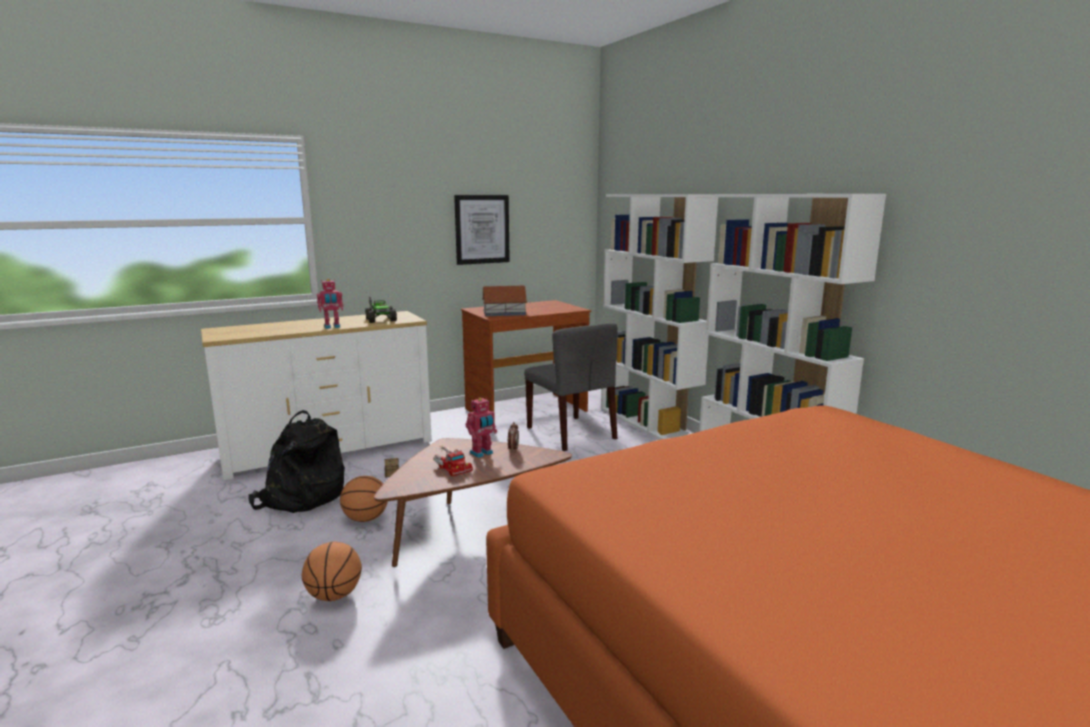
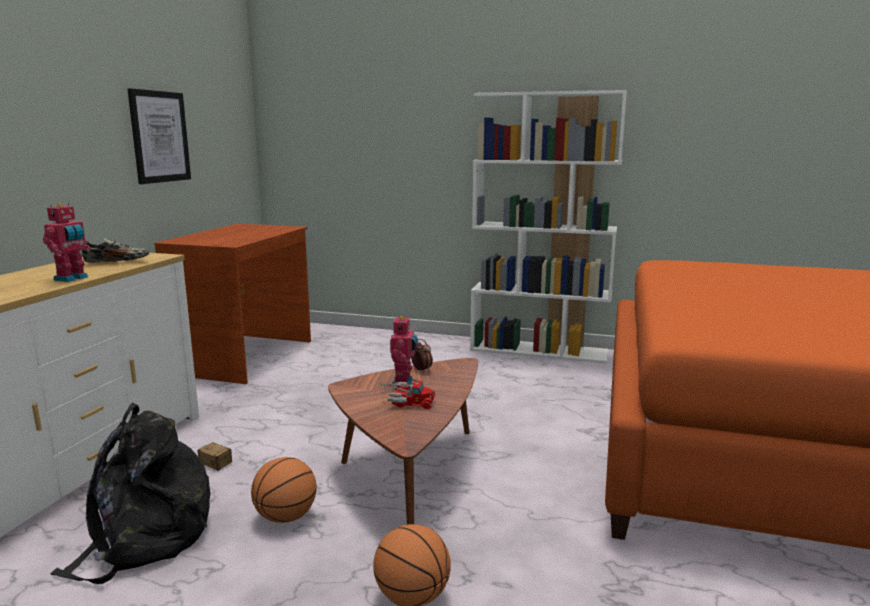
camera: 45 degrees left, 0 degrees up
(381, 320) = (117, 262): toy truck -> shoe
(505, 313) = (229, 239): toy house -> none
(571, 433) = (334, 363): grey chair -> none
(648, 423) = (383, 336): white bookcase -> none

